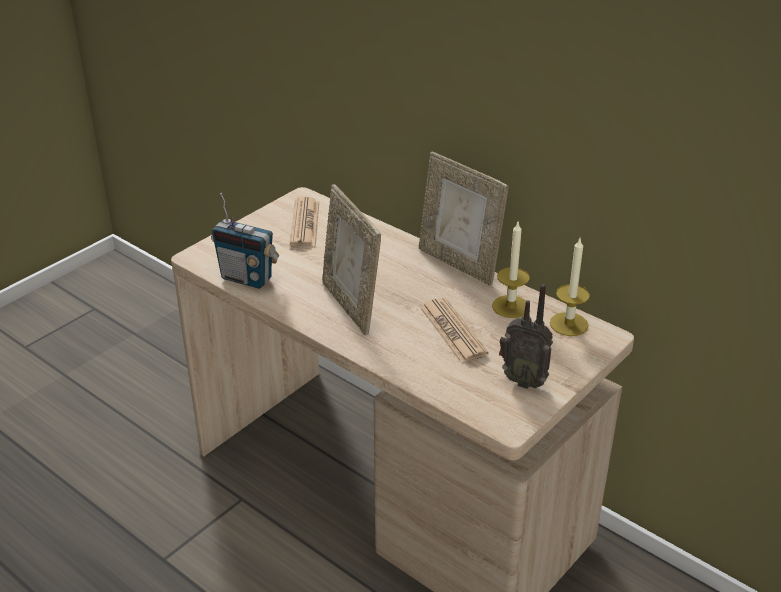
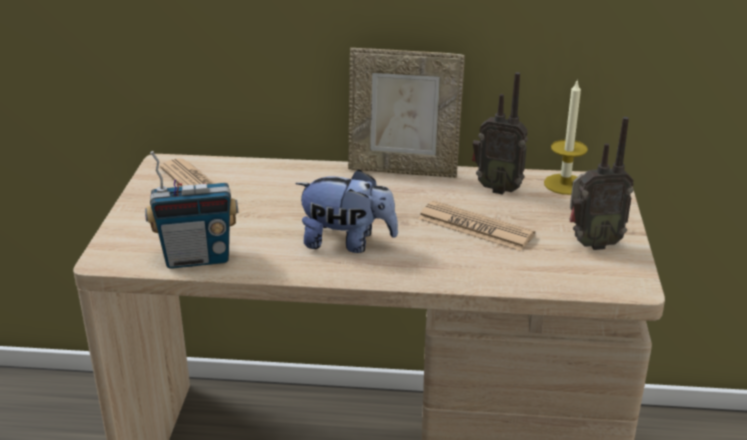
camera: 35 degrees left, 5 degrees down
(351, 306) = (347, 243): picture frame -> plush toy
(510, 306) = (497, 188): candle -> radio

